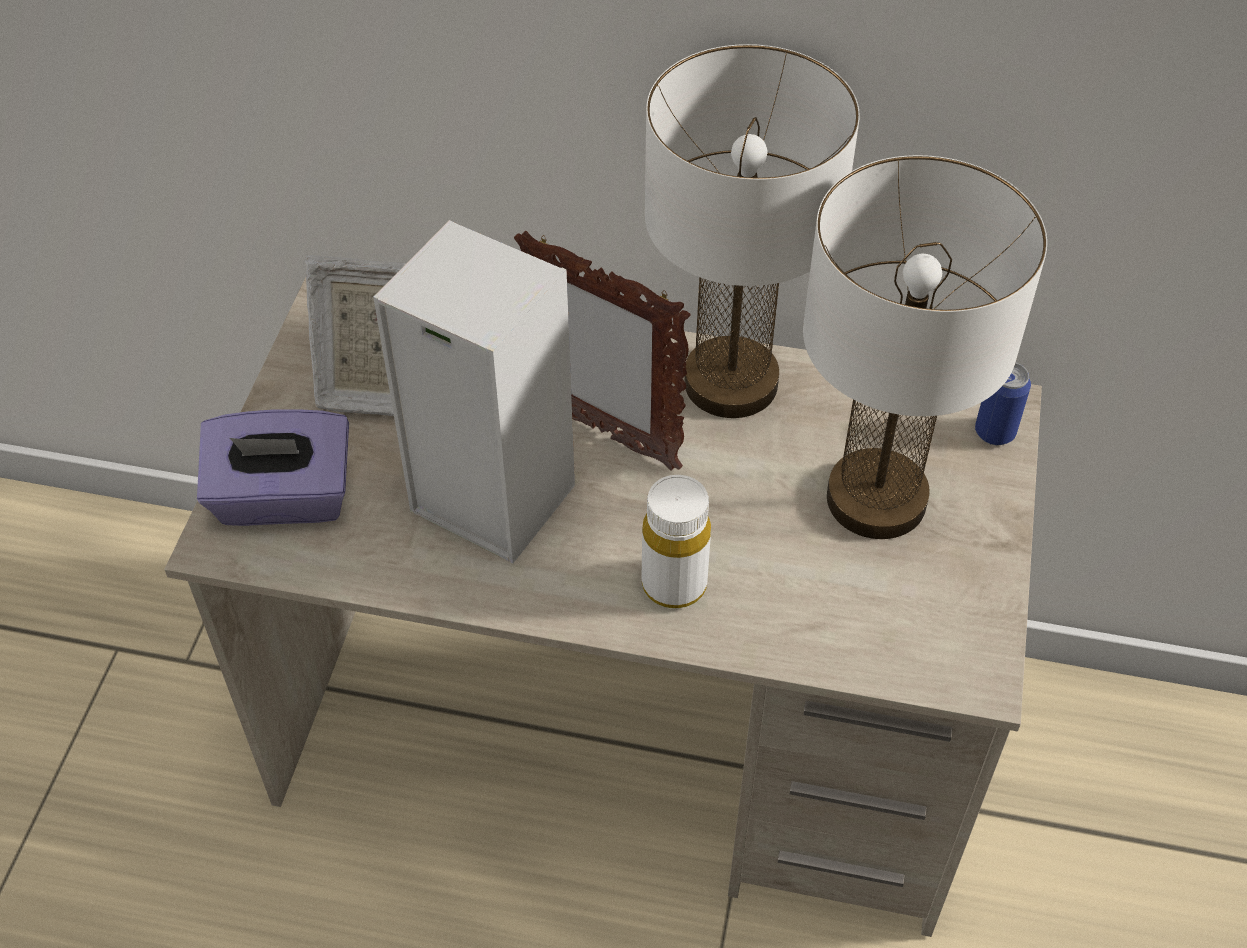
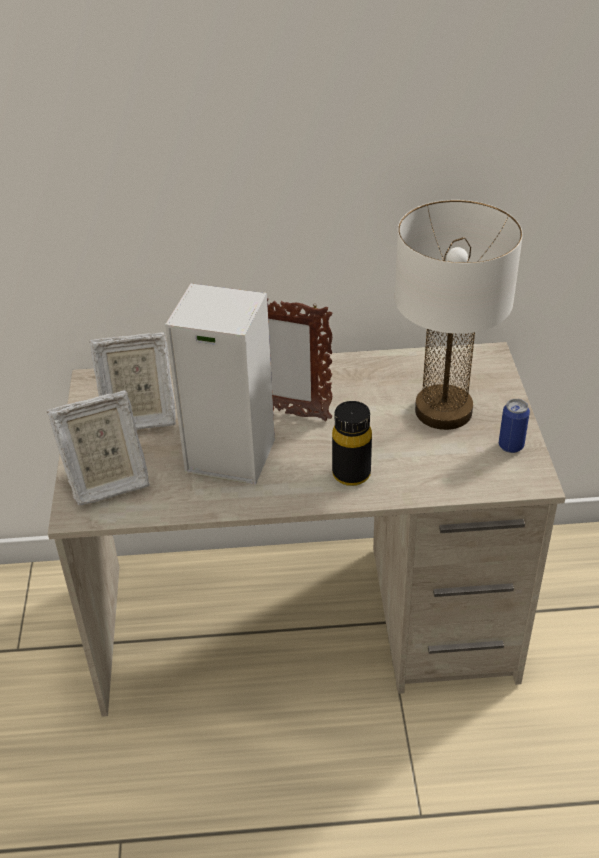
camera: 15 degrees left, 10 degrees down
(283, 499) = (106, 482): purple tissue box -> picture frame
(674, 584) = (351, 474): white bottle -> black bottle
(731, 384) = (341, 374): table lamp -> none
(994, 432) = (492, 367): can -> can (511, 446)

